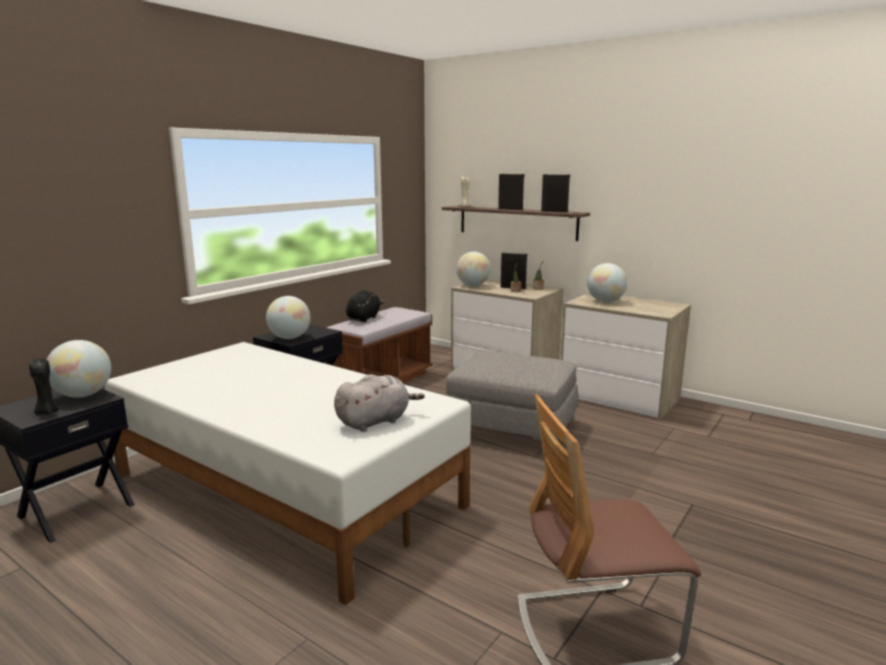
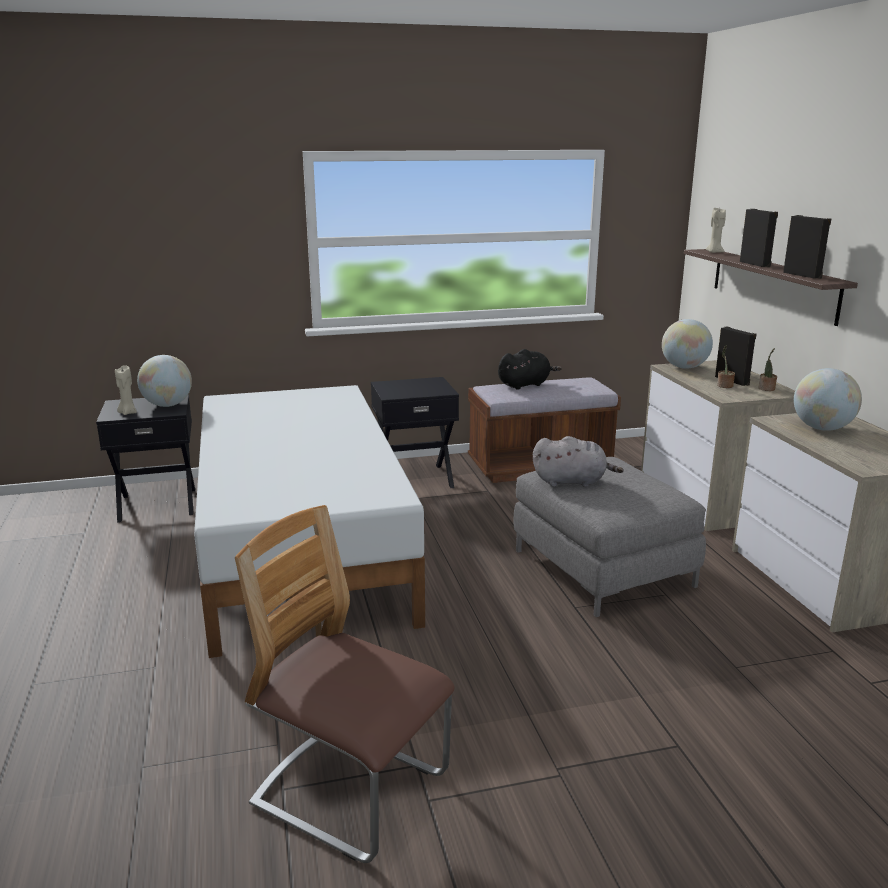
camera: 40 degrees right, 5 degrees up
(47, 412) = (127, 413): black candle -> beige candle
(289, 338) = (397, 390): globe -> none
(375, 421) = (305, 495): grey plush toy -> grey plush toy (572, 482)

